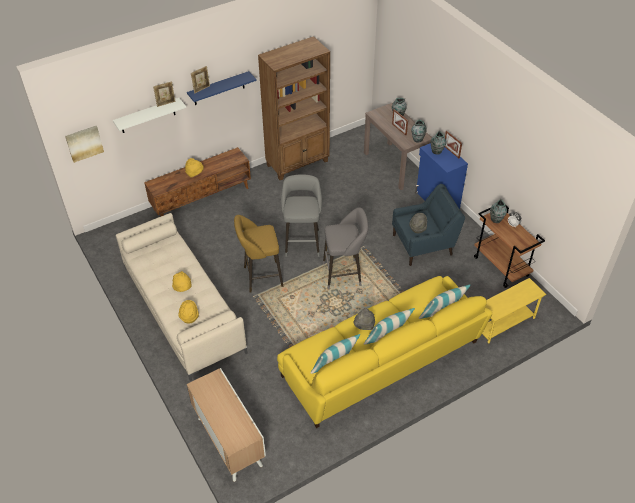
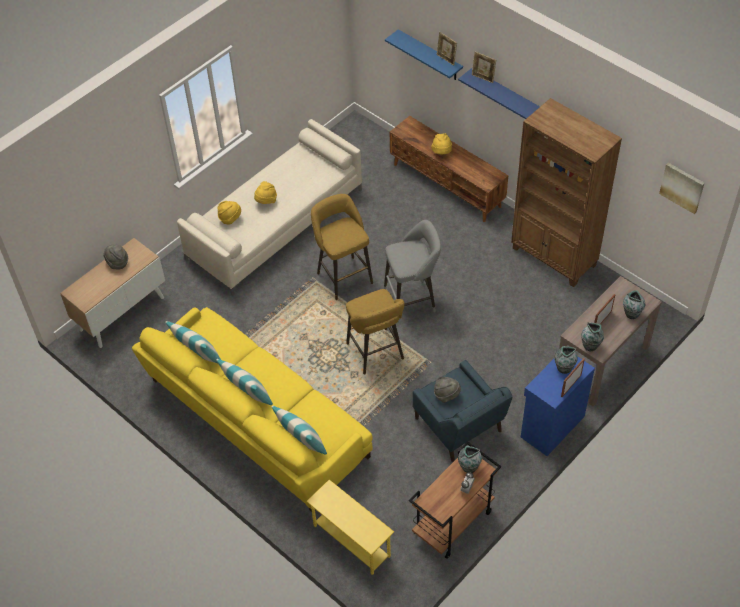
camera: 75 degrees right, 5 degrees up
(84, 143) = (370, 27): picture -> picture (682, 187)
(147, 116) = (430, 55): white shelf -> blue shelf
(344, 274) = (376, 353): grey stool -> yellow stool
(364, 326) = (259, 370): grey hat -> grey hat (117, 263)

